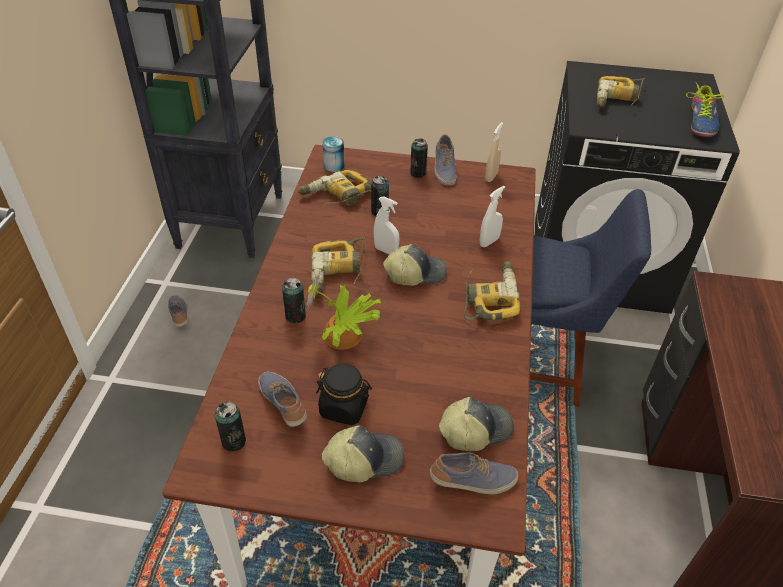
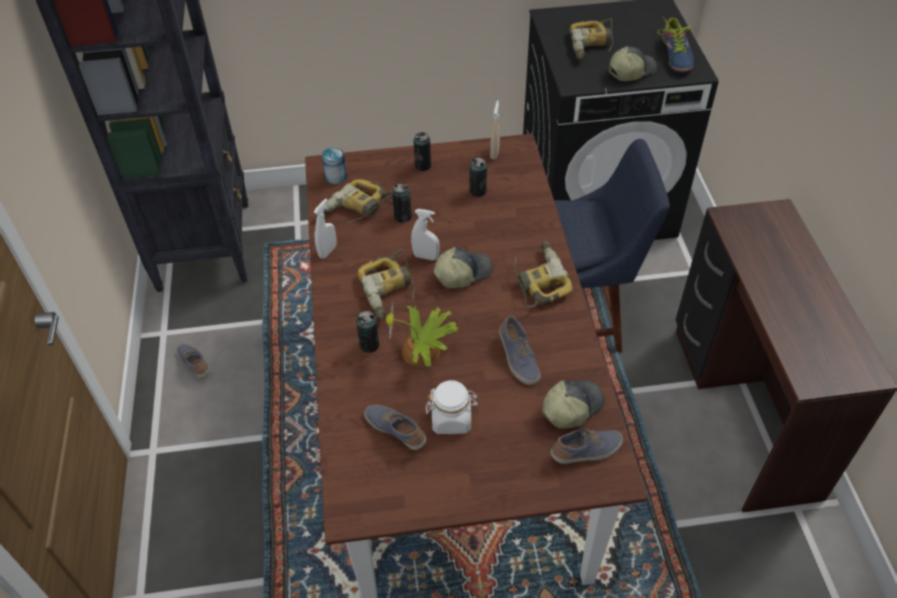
camera: 15 degrees left, 5 degrees up
(234, 441) = (367, 477): can -> can (477, 191)
(344, 407) = (451, 419): black jar -> white jar
(364, 459) = (488, 460): cap -> cap (631, 71)
(444, 169) = (446, 155): shoe -> shoe (517, 358)
(489, 242) = (518, 223): white spray bottle -> white spray bottle (327, 251)

